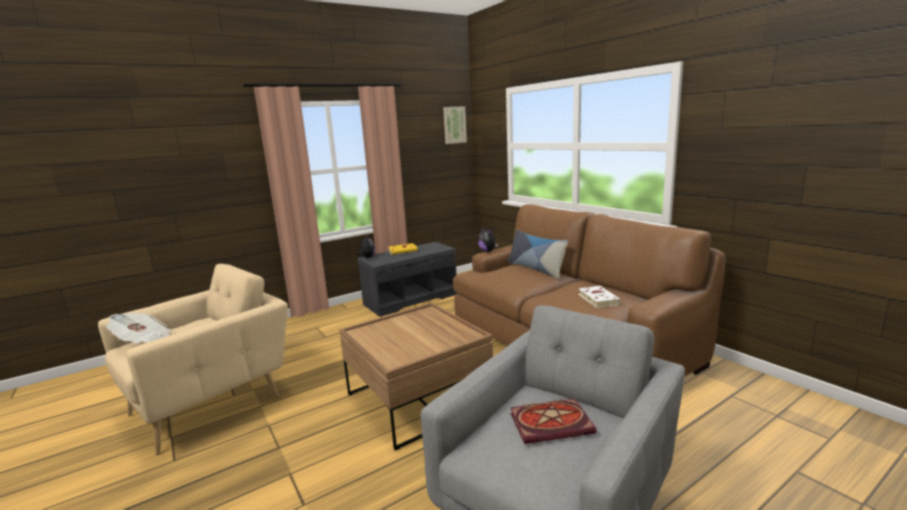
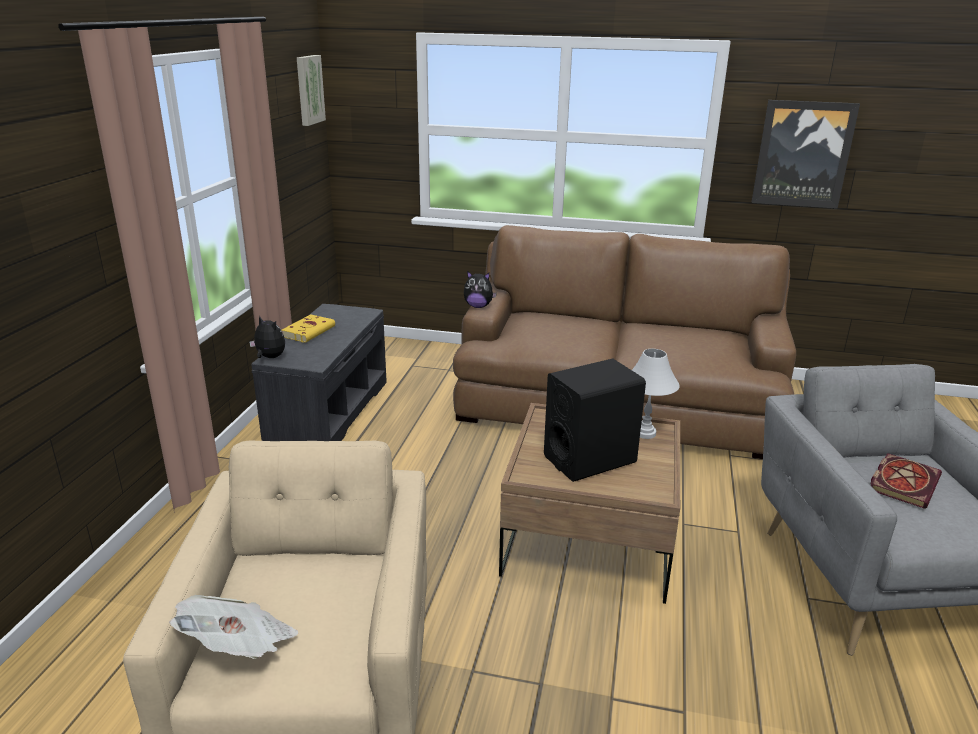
camera: 45 degrees left, 10 degrees up
(401, 335) = (590, 459): none -> black speaker
(459, 334) = (645, 433): none -> white table lamp
(536, 269) = (563, 319): pillow -> none
(597, 299) = (697, 343): white book -> none
(749, 152) = (803, 154): none -> picture

